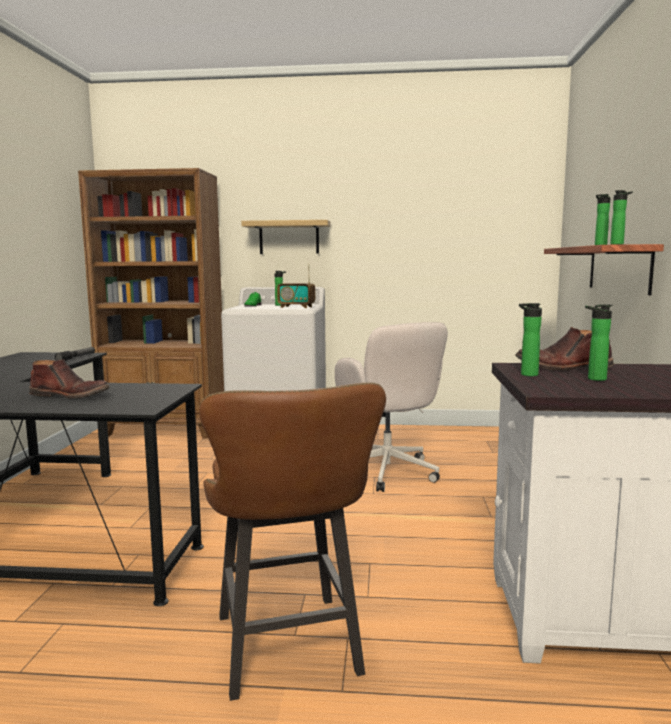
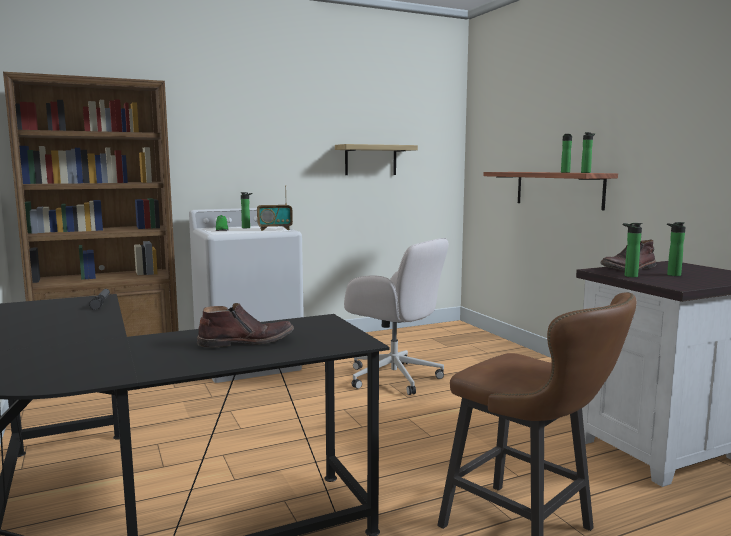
camera: 30 degrees left, 0 degrees up
(289, 237) = (235, 157): shelf -> shelf (370, 160)

